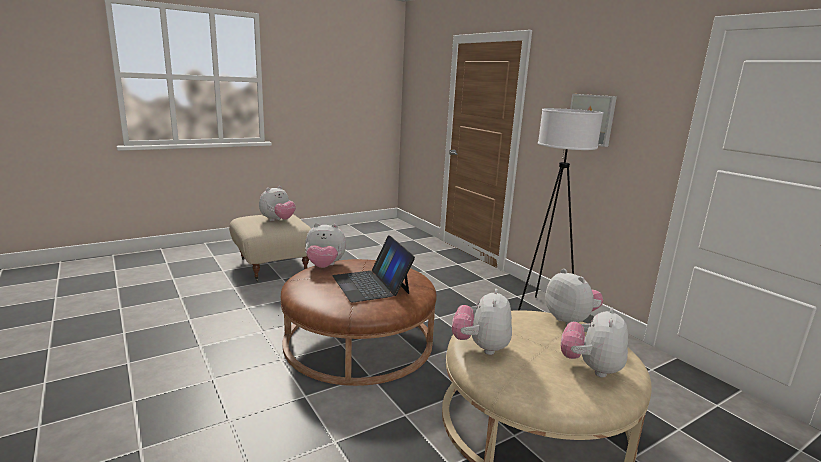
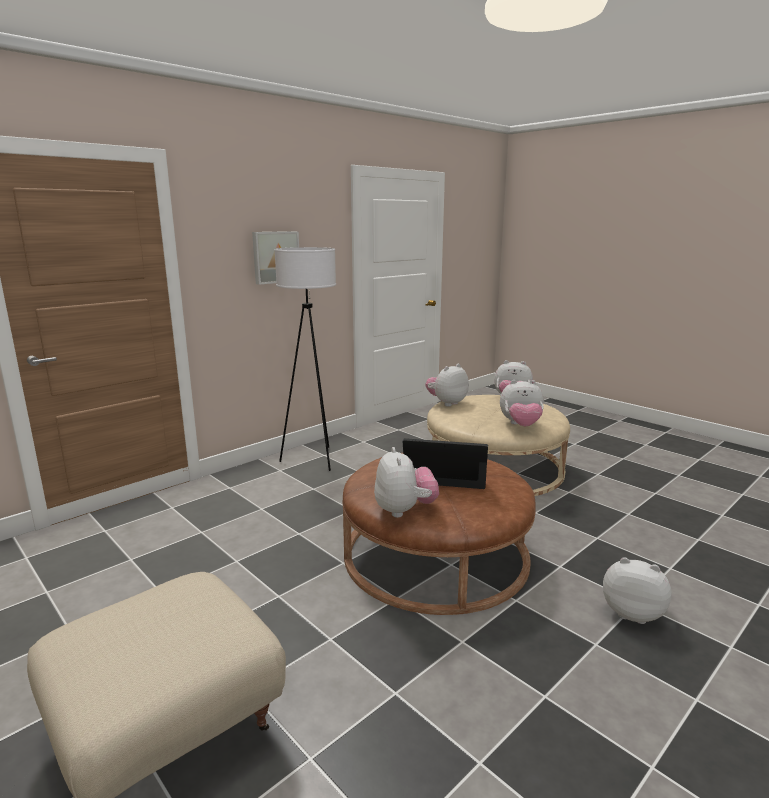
camera: 100 degrees left, 0 degrees up
(278, 220) = (163, 615): plush toy -> plush toy (632, 612)
(371, 284) = (446, 471): laptop -> laptop turned 135 degrees counterclockwise

